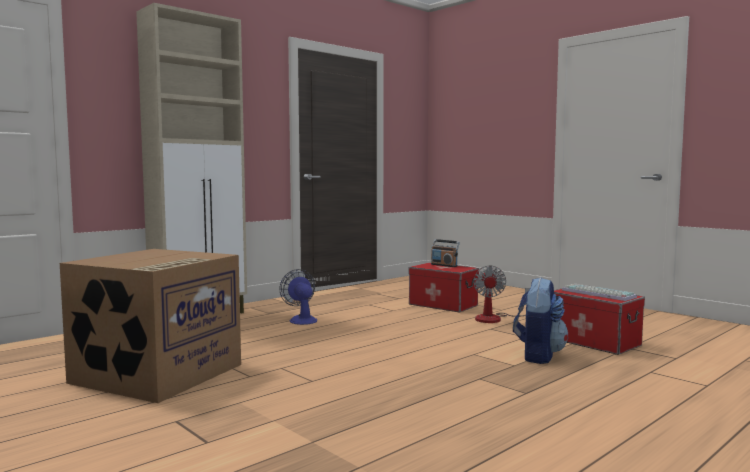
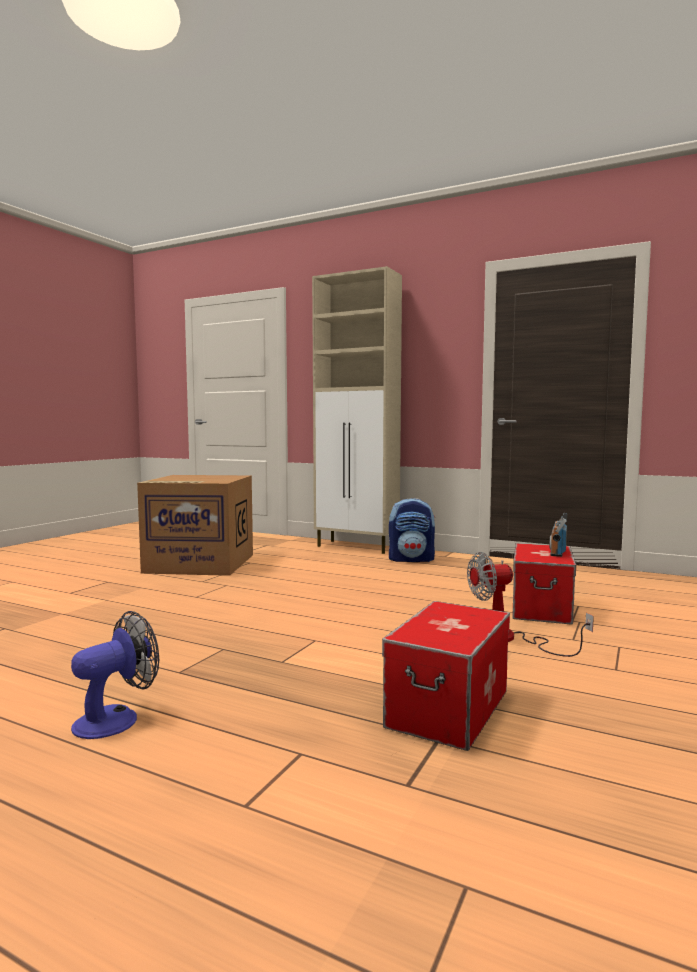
camera: 70 degrees right, 0 degrees up
(301, 319) = (382, 570): fan -> fan (116, 718)
(538, 355) = (334, 672): backpack -> backpack (411, 559)
(596, 294) = (446, 624): keyboard -> none

